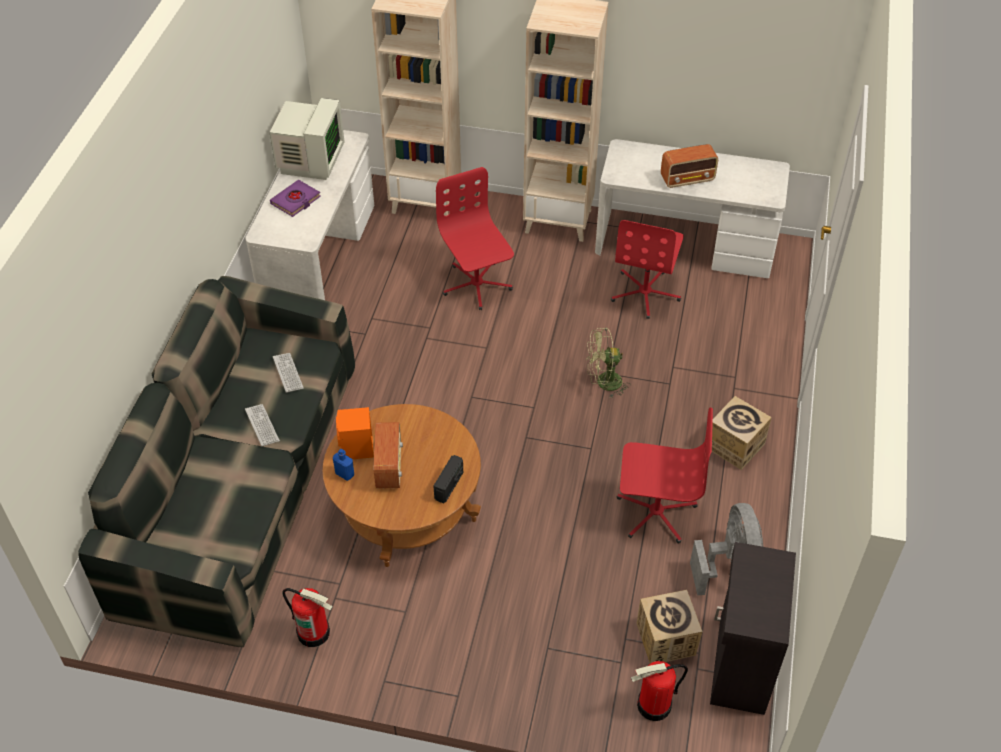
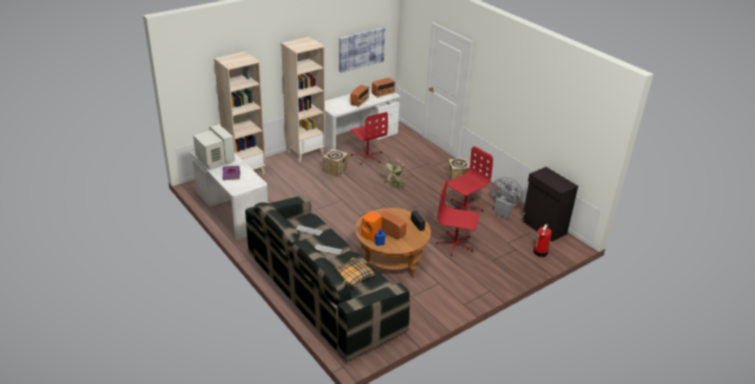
camera: 50 degrees left, 15 degrees down
(228, 497) = (352, 276): none -> pillow
(314, 632) = (421, 310): fire extinguisher -> none
(476, 285) = (307, 185): red office chair -> red office chair (455, 244)
(666, 639) = (517, 235): cardboard box -> cardboard box (335, 170)
(744, 70) = (361, 49): none -> picture
(758, 185) = (383, 94): none -> radio

